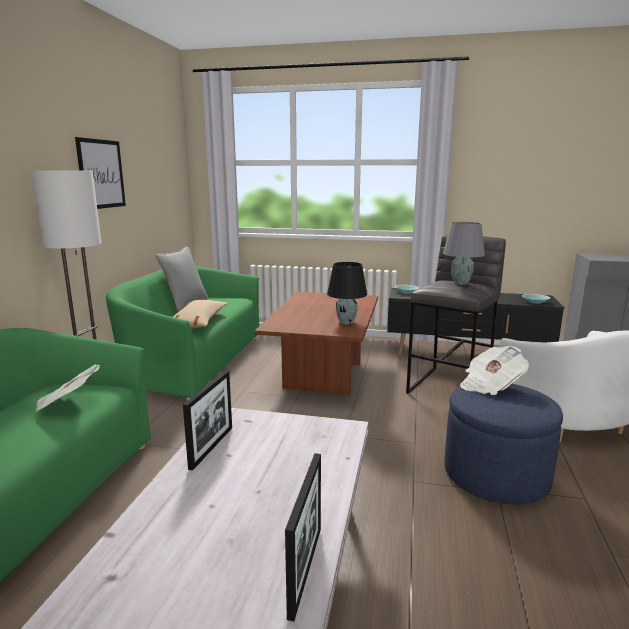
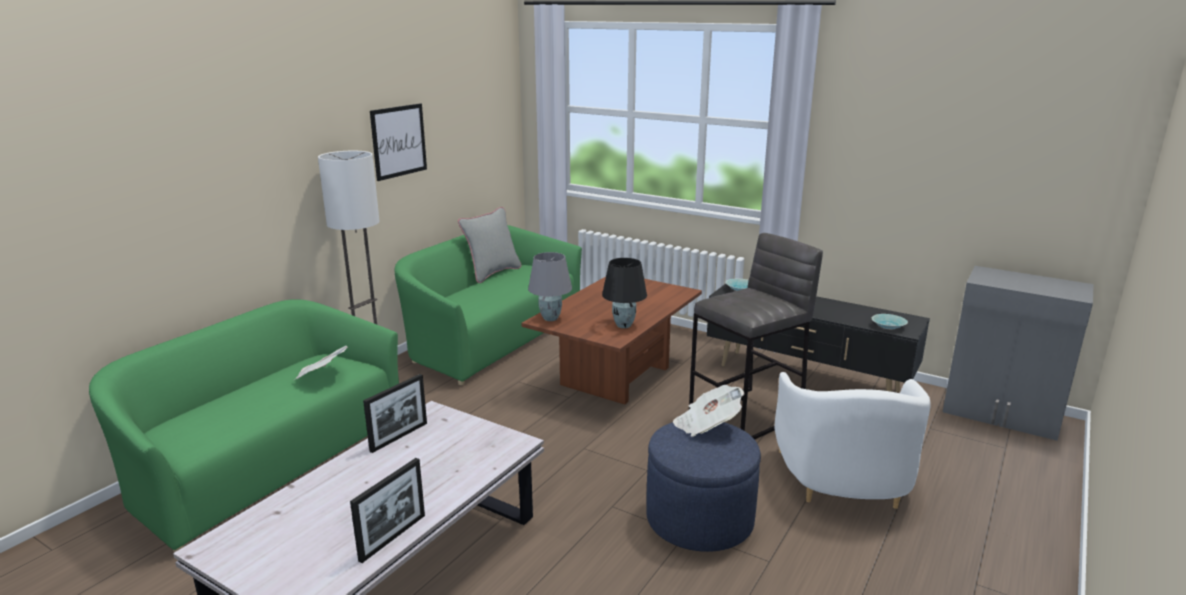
camera: 20 degrees right, 5 degrees up
(198, 322) = (487, 300): beige pillow -> none
(461, 283) = (756, 298): grey table lamp -> grey table lamp (550, 318)

